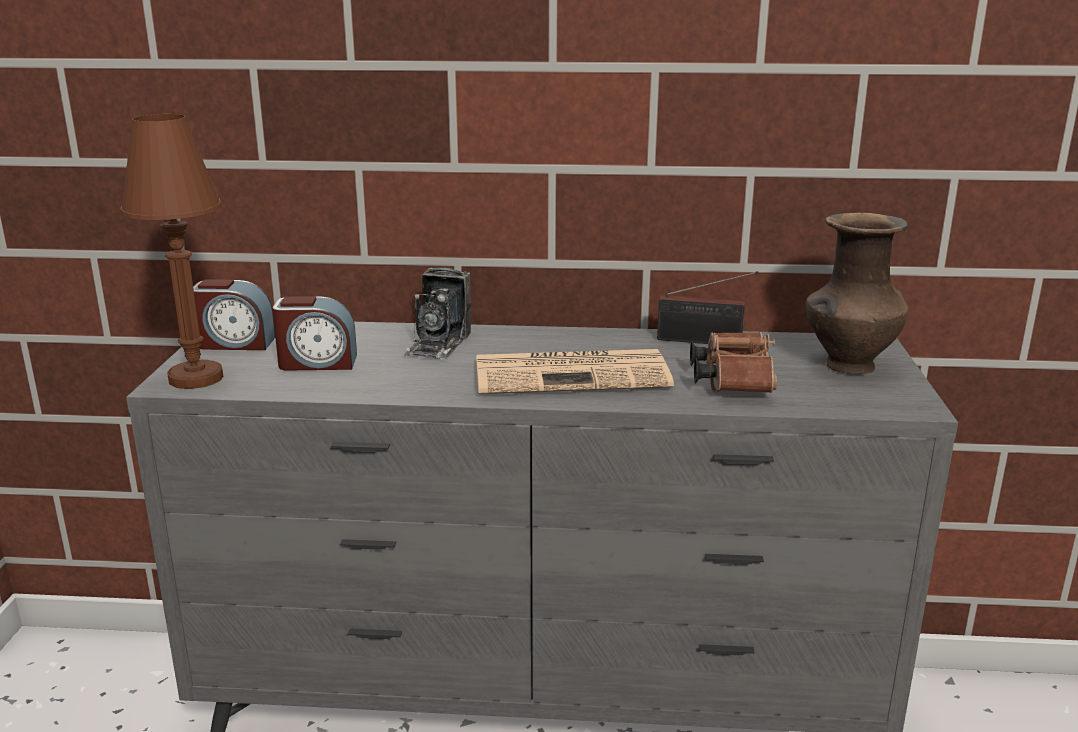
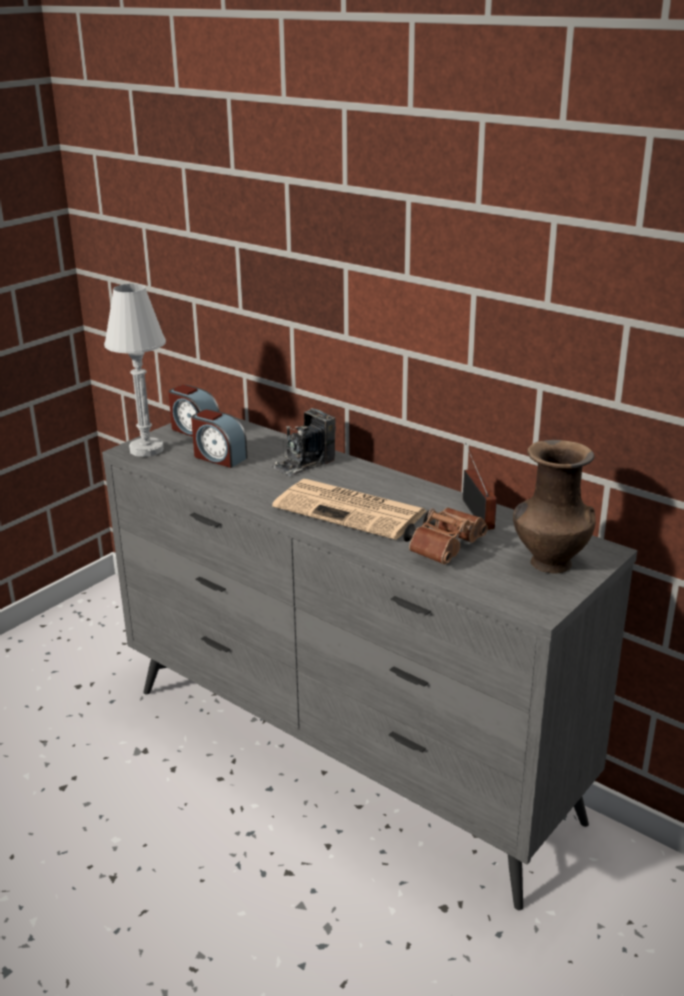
camera: 35 degrees right, 5 degrees up
(196, 378) = (146, 449): brown table lamp -> white table lamp
(704, 341) = (477, 512): radio -> radio turned 150 degrees counterclockwise

